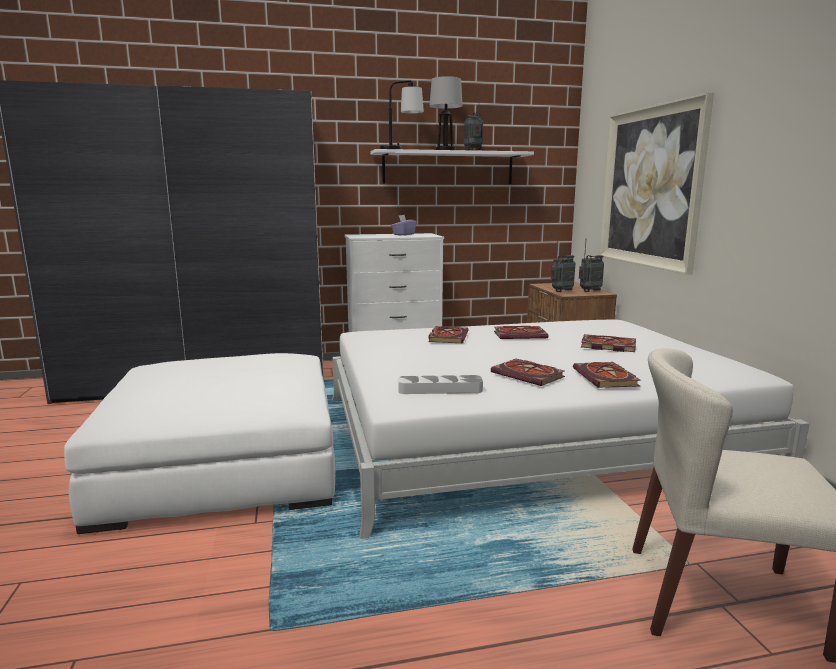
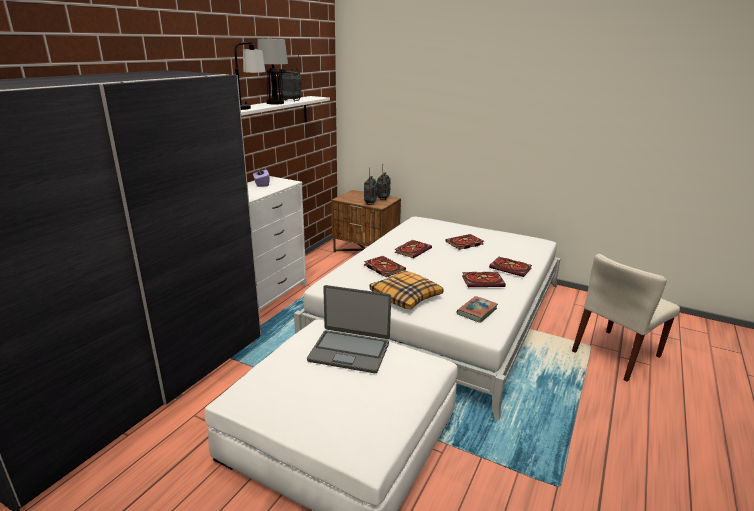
camera: 50 degrees left, 10 degrees up
(259, 369) = (349, 351): none -> laptop
(407, 358) = (406, 296): none -> pillow
(440, 389) = (477, 311): grey tray -> book
(650, 187) = (426, 128): picture -> none

